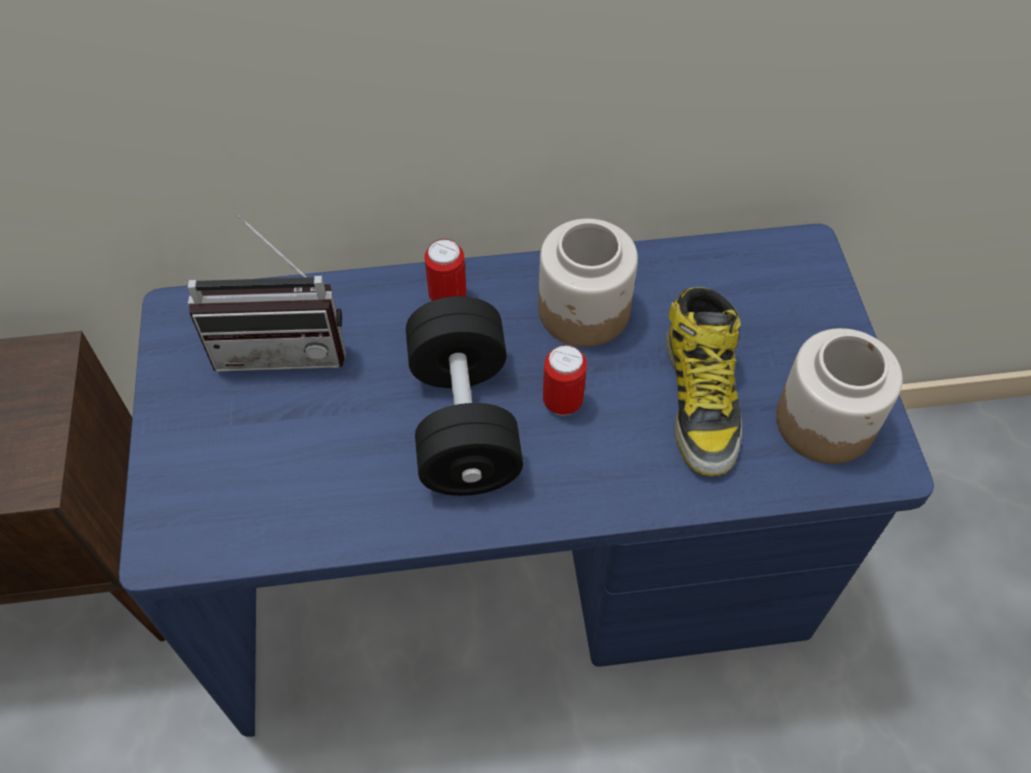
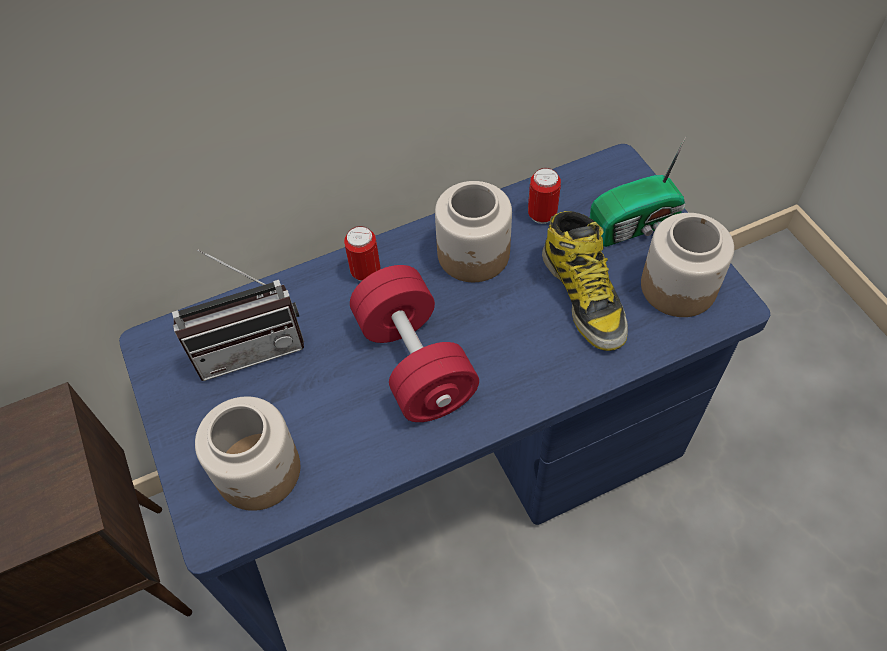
camera: 15 degrees left, 0 degrees up
(238, 495) = (259, 472): none -> jar
(464, 421) = (415, 363): black dumbbell -> red dumbbell
(562, 402) = (484, 327): can -> can (542, 215)
(801, 330) = (636, 225): none -> radio

